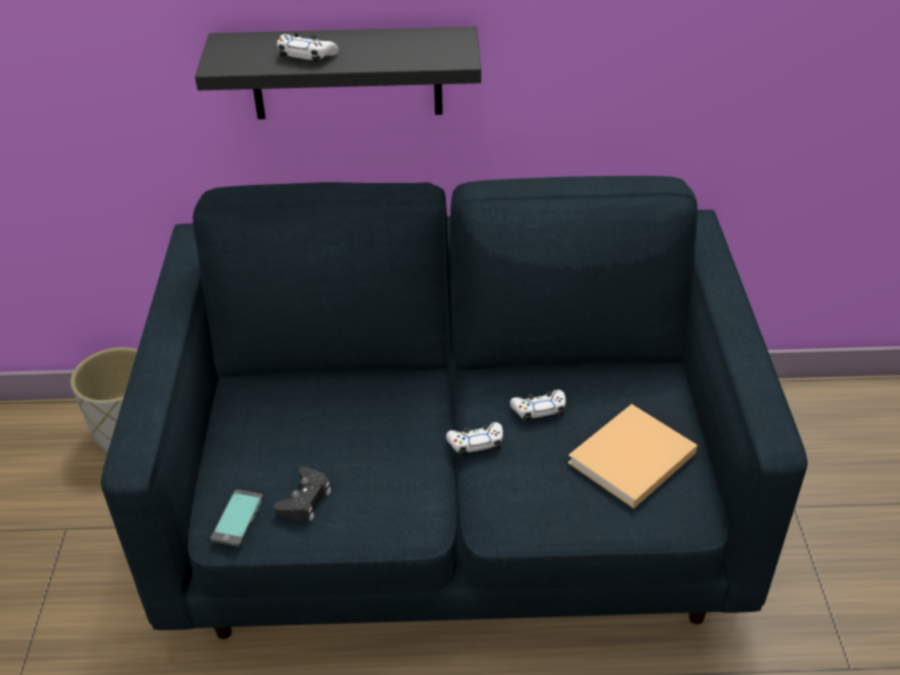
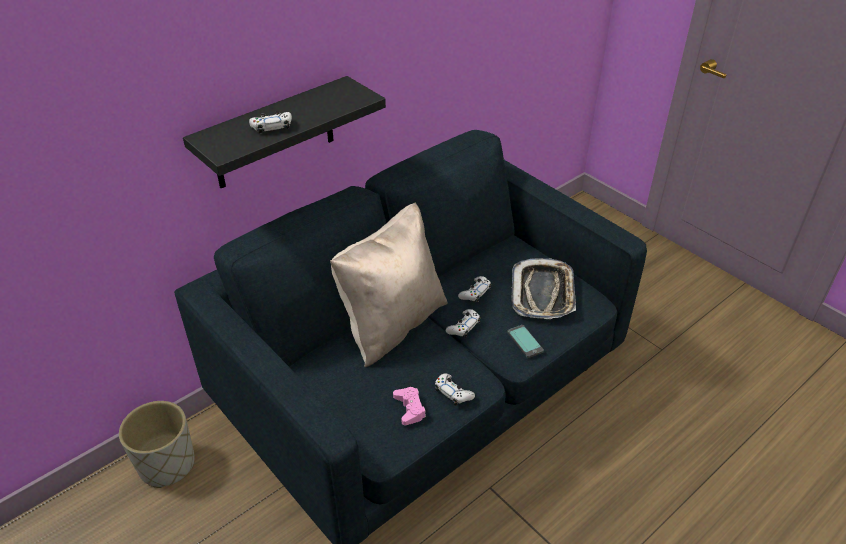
camera: 40 degrees left, 0 degrees up
(238, 519) = (384, 442): phone -> phone (525, 341)
(305, 500) = (410, 408): black game controller -> pink game controller
(373, 513) = (453, 392): none -> white game controller
(397, 391) = (391, 324): none -> beige pillow
(629, 460) = (543, 293): beige book -> tray

